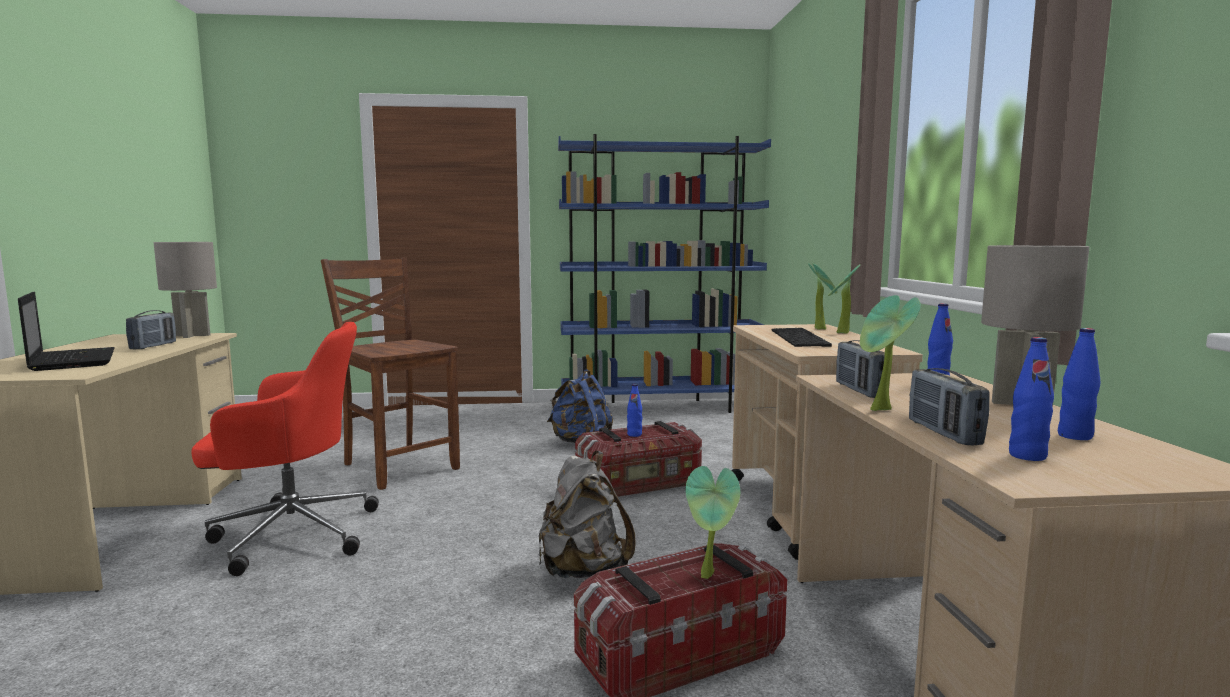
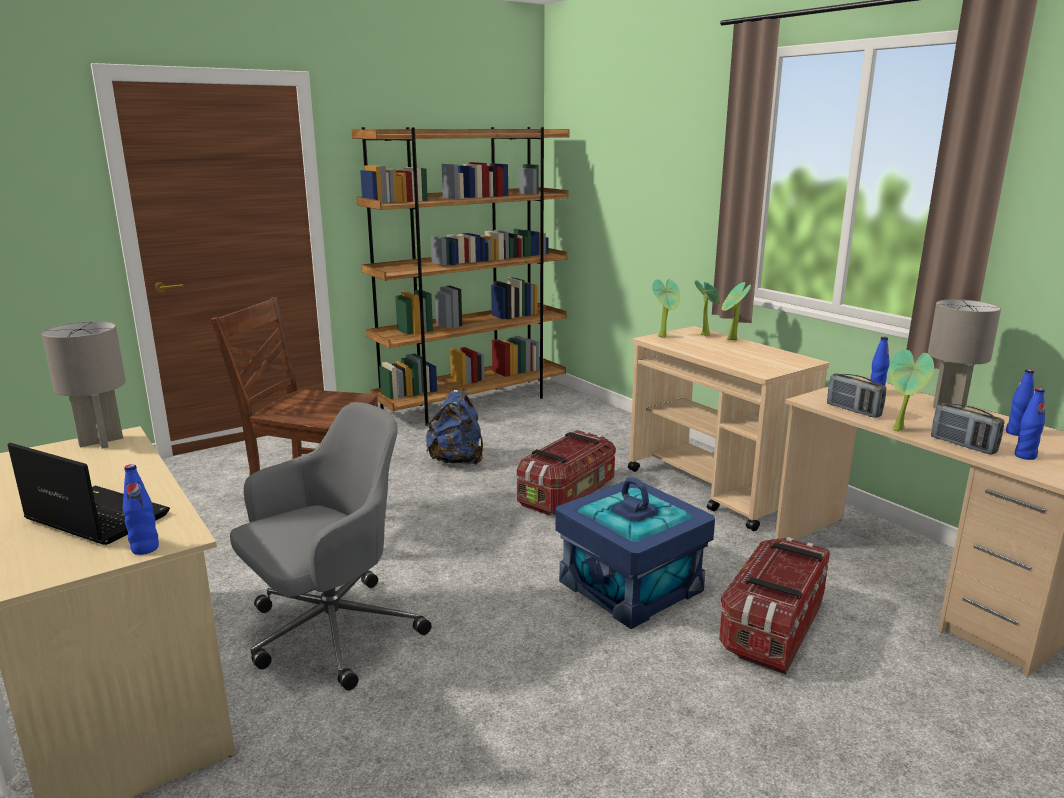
camera: 30 degrees left, 10 degrees up
(153, 346) = (114, 471): radio -> none
(290, 534) = (330, 633): red office chair -> grey office chair
(583, 571) = (631, 586): grey backpack -> blue storage box
(634, 435) = (563, 451): blue bottle -> blue bottle (145, 549)
(660, 407) = (473, 403): blue bookcase -> brown bookcase
(710, 576) = (797, 566): potted plant -> potted plant (664, 337)
(801, 338) = (720, 352): keyboard -> none

